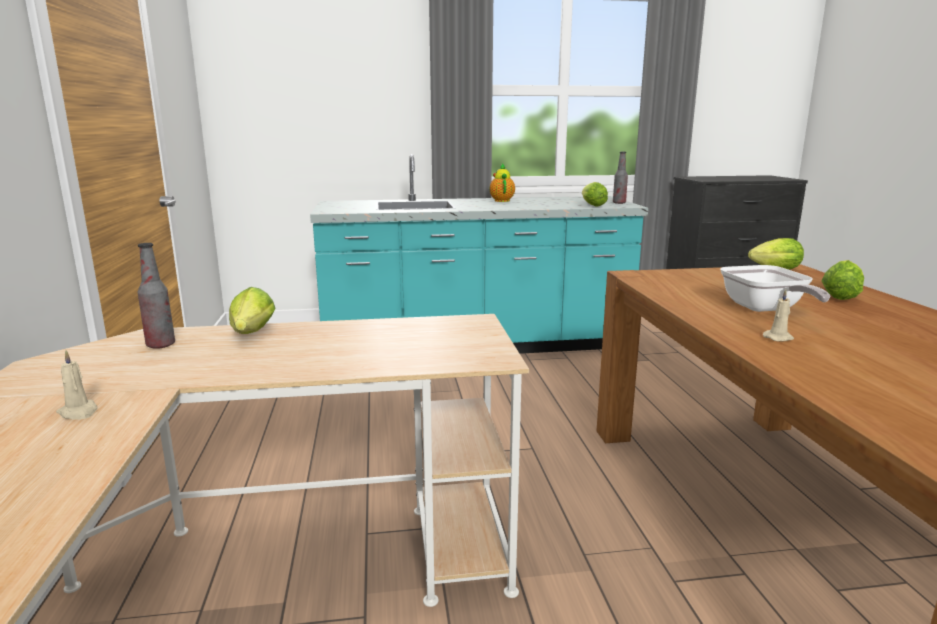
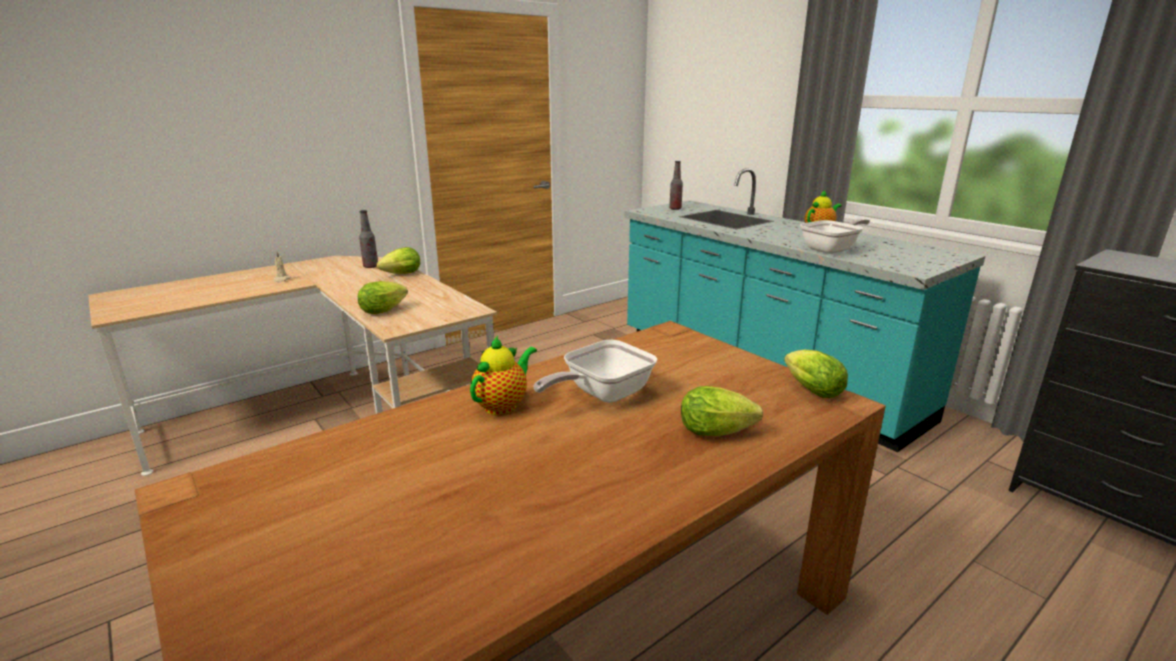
camera: 60 degrees right, 5 degrees up
(555, 206) = (832, 249): none -> frying pan
(591, 205) = (874, 259): lettuce -> lettuce (385, 310)
(619, 203) = (927, 265): bottle -> bottle (675, 209)
(779, 338) = (503, 405): beige candle -> teapot

